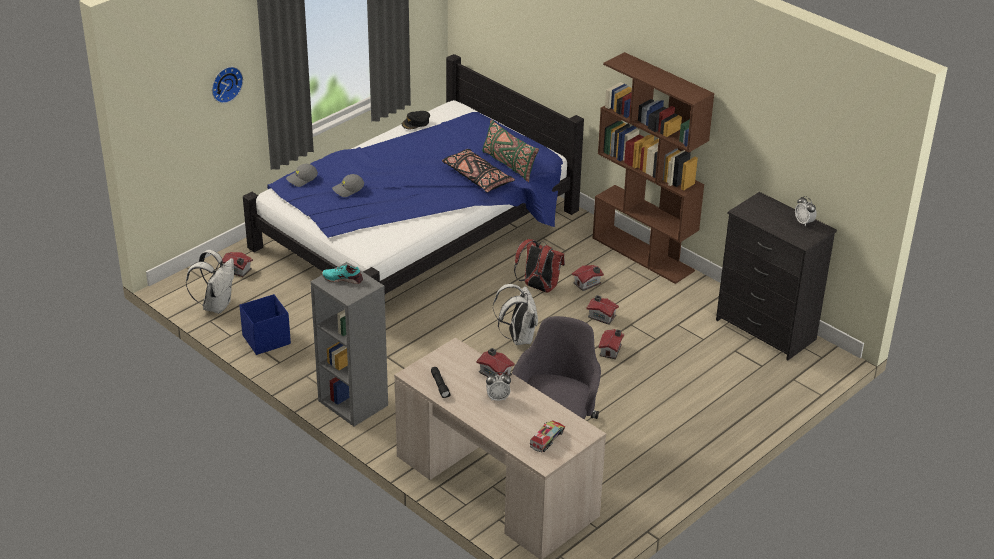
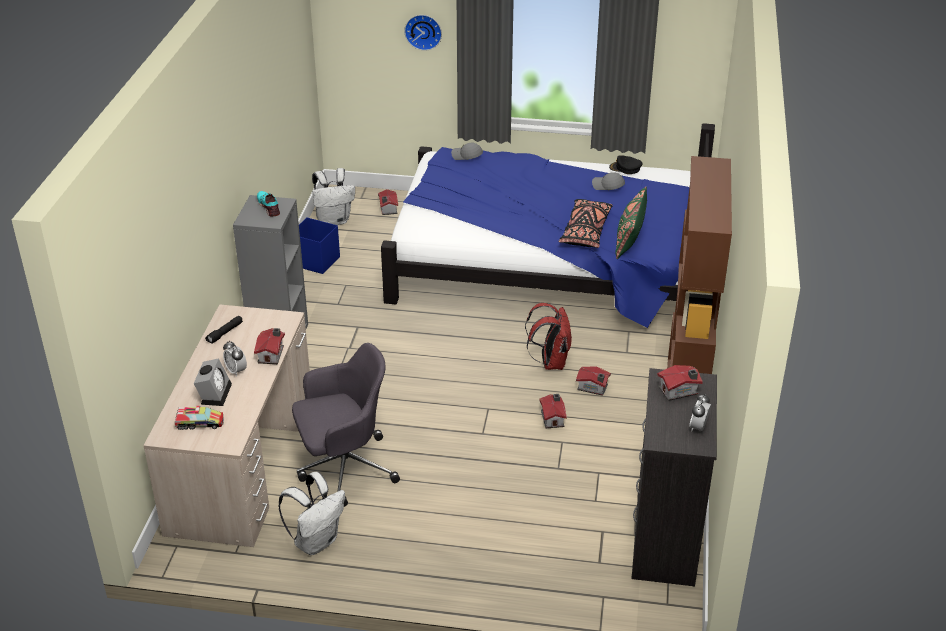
camera: 55 degrees right, 0 degrees up
(348, 189) = (479, 181): grey cap -> grey cap (607, 186)
(515, 418) = (214, 393): none -> alarm clock
(518, 338) = (462, 383): white backpack -> white backpack (316, 541)
(611, 350) = (507, 447): toy house -> toy house (679, 391)

